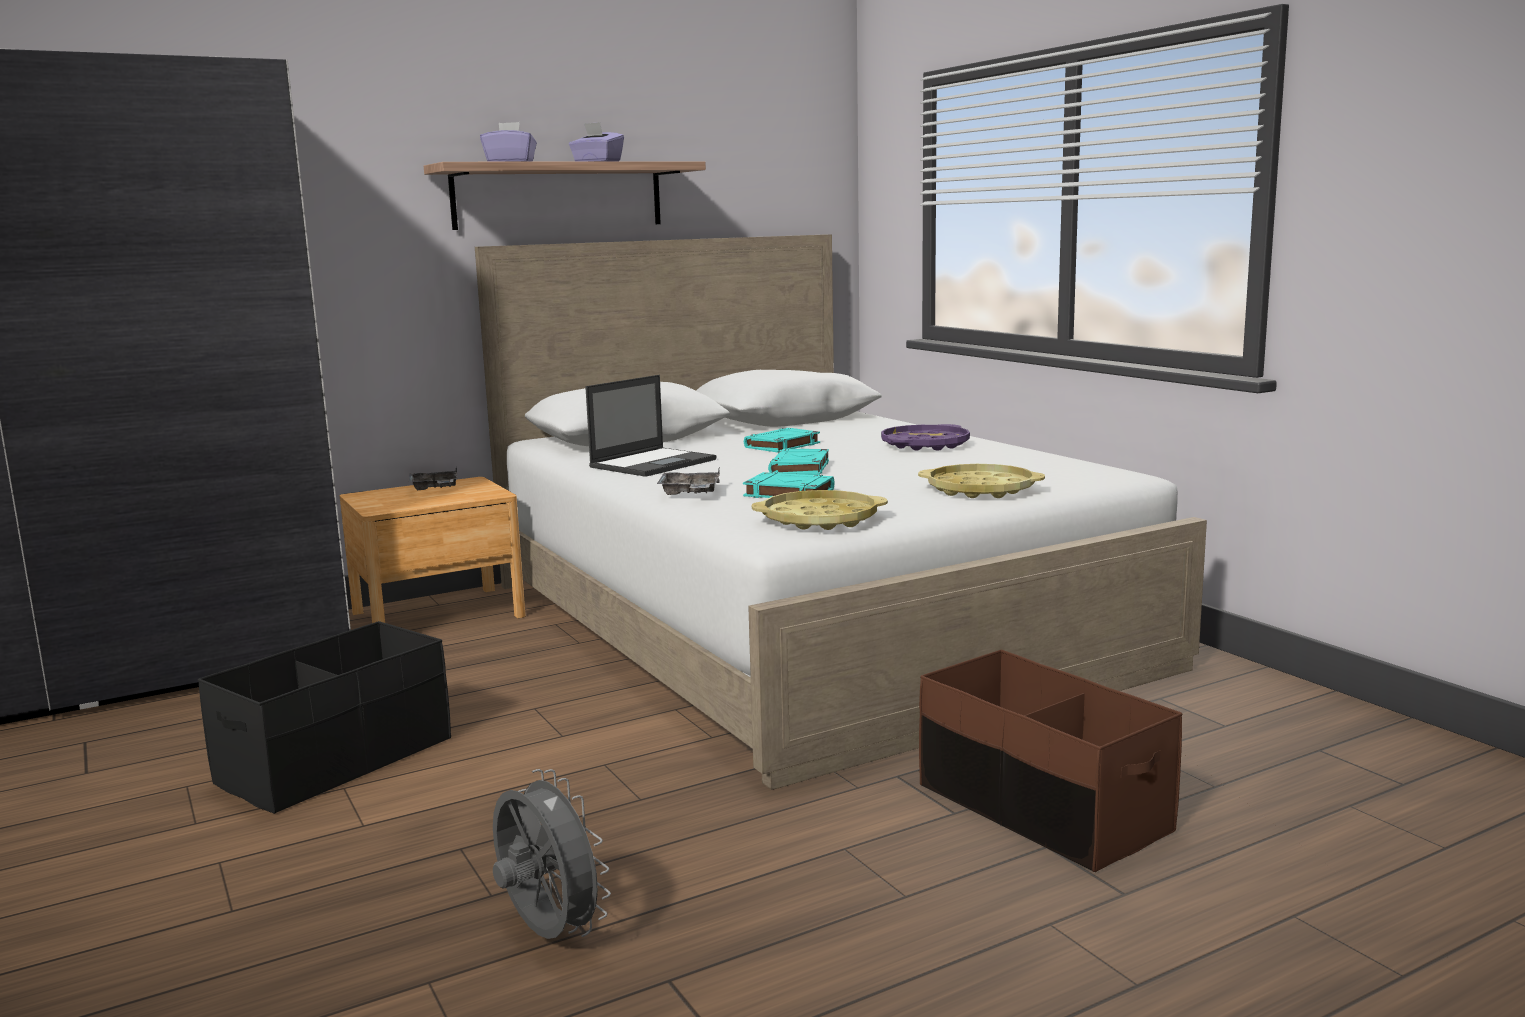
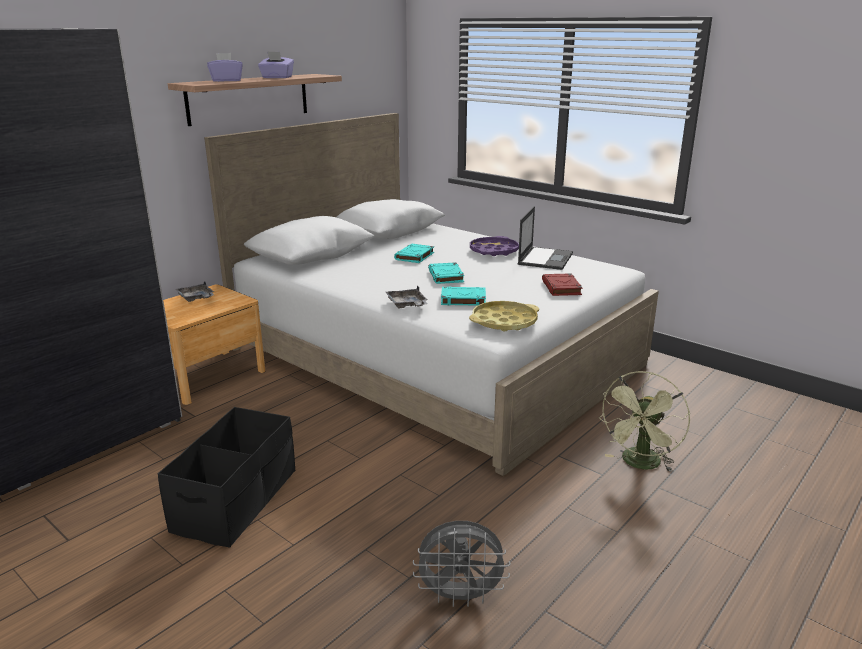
camera: 20 degrees left, 10 degrees up
(547, 934) = (460, 596): grey fan -> grey fan turned 150 degrees clockwise
(654, 463) = (355, 278): laptop -> laptop (545, 258)
(980, 490) = (561, 288): yellow tray -> red book
(1041, 808) = (640, 464): brown storage box -> green fan

